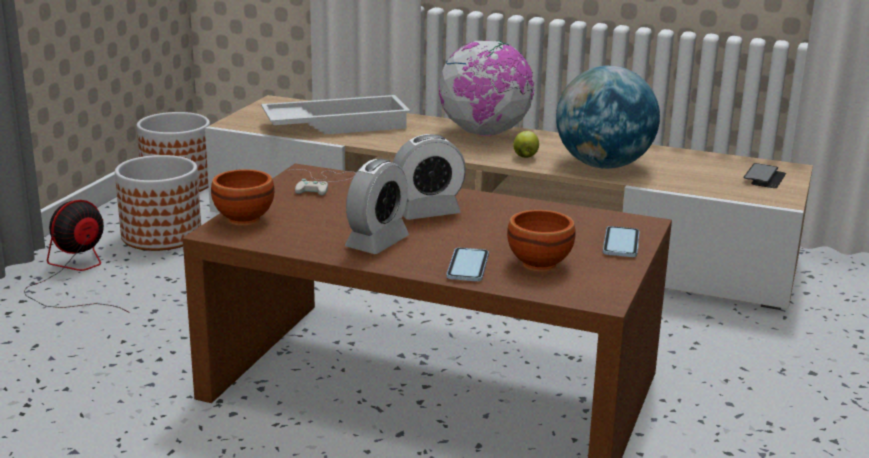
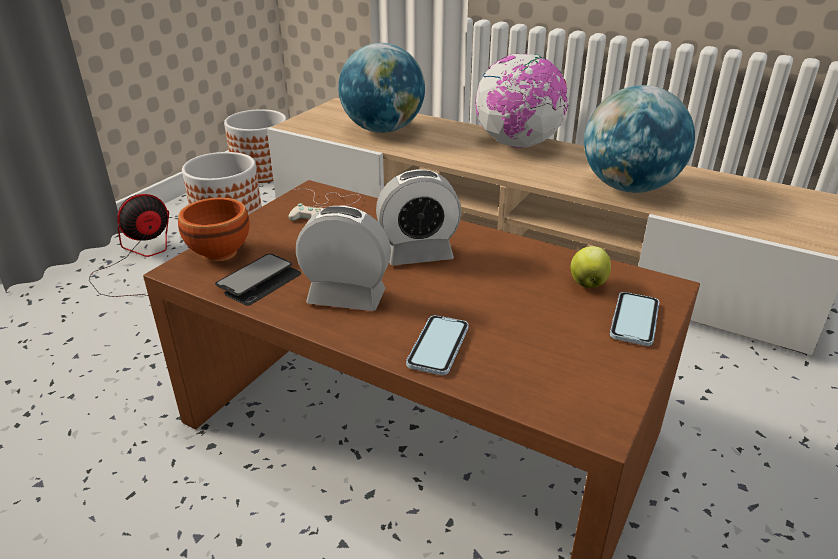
camera: 10 degrees right, 10 degrees up
(336, 124) = (383, 130): white tray -> globe
(377, 242) = (346, 297): alarm clock -> alarm clock turned 120 degrees counterclockwise
(525, 157) = (551, 173): apple -> apple (588, 283)
(538, 263) = (526, 347): brown bowl -> none
(764, 178) = (801, 212): phone -> phone (259, 281)

